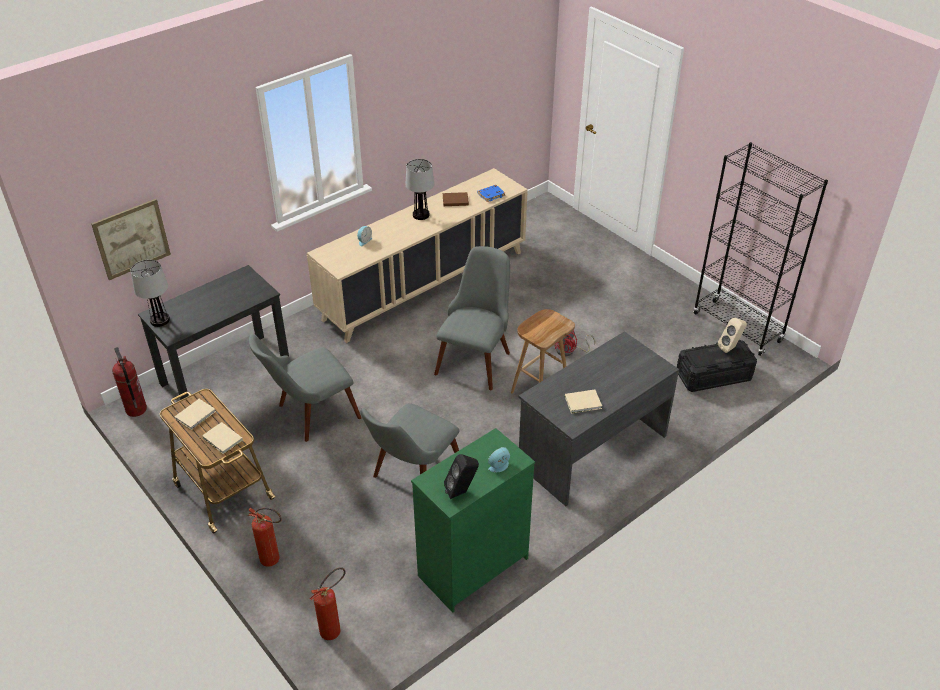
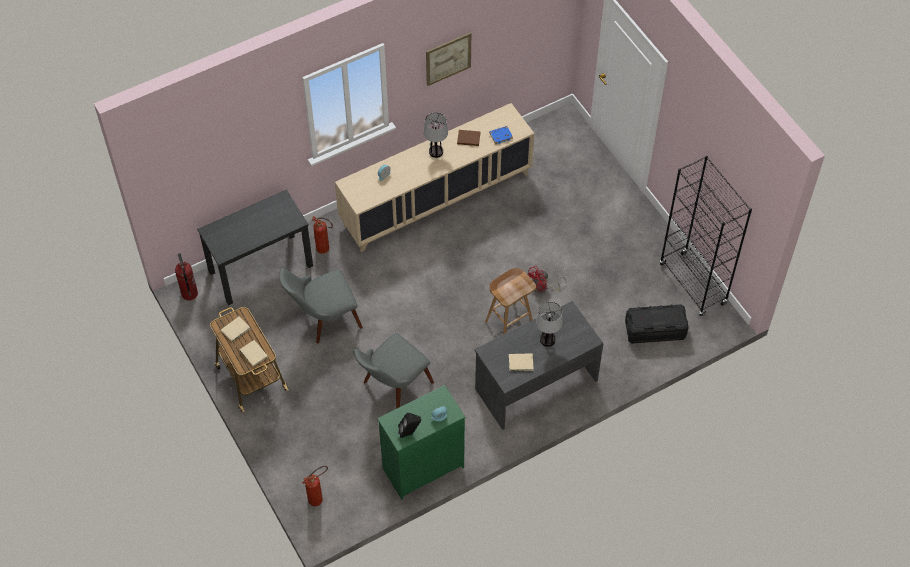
camera: 10 degrees right, 15 degrees up
(131, 239) = (198, 182): picture -> picture (448, 58)
(160, 320) = (214, 238): table lamp -> table lamp (547, 339)
(274, 560) = (283, 440): fire extinguisher -> fire extinguisher (325, 250)
(476, 357) = (465, 282): grey chair -> none
(730, 348) = (669, 312): beige speaker -> none

